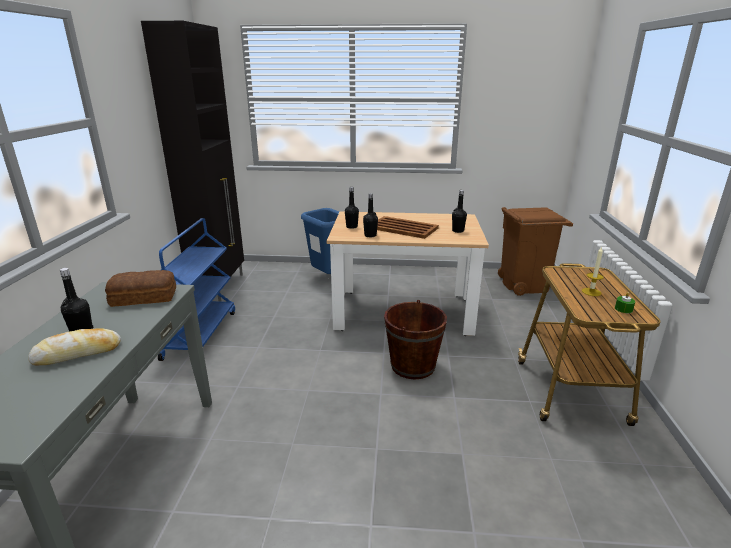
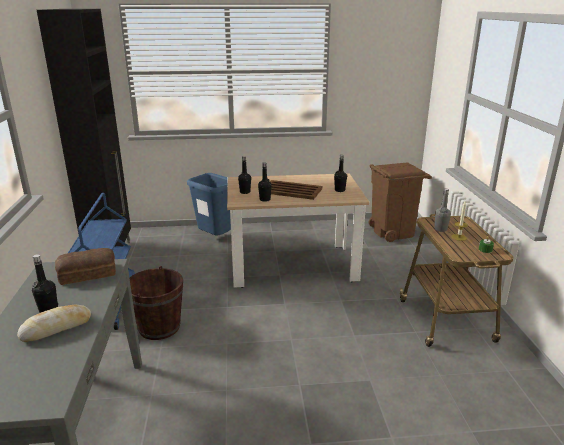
camera: 10 degrees left, 0 degrees up
(413, 366) = (313, 312): brown bucket -> brown bucket (159, 327)
(569, 281) = (440, 229): none -> grey bottle

